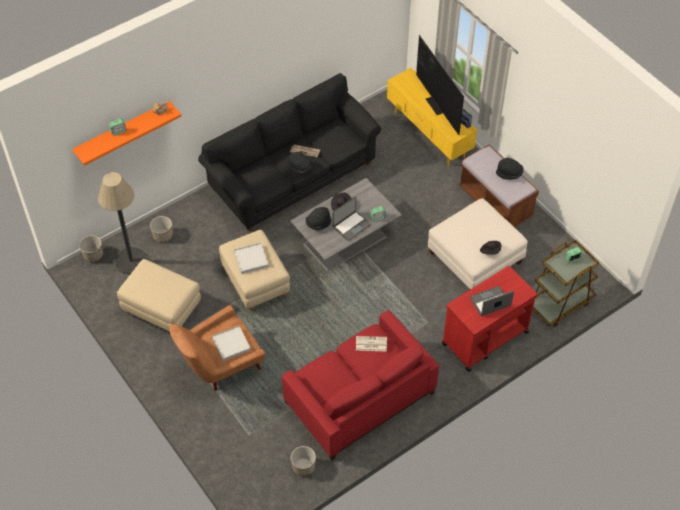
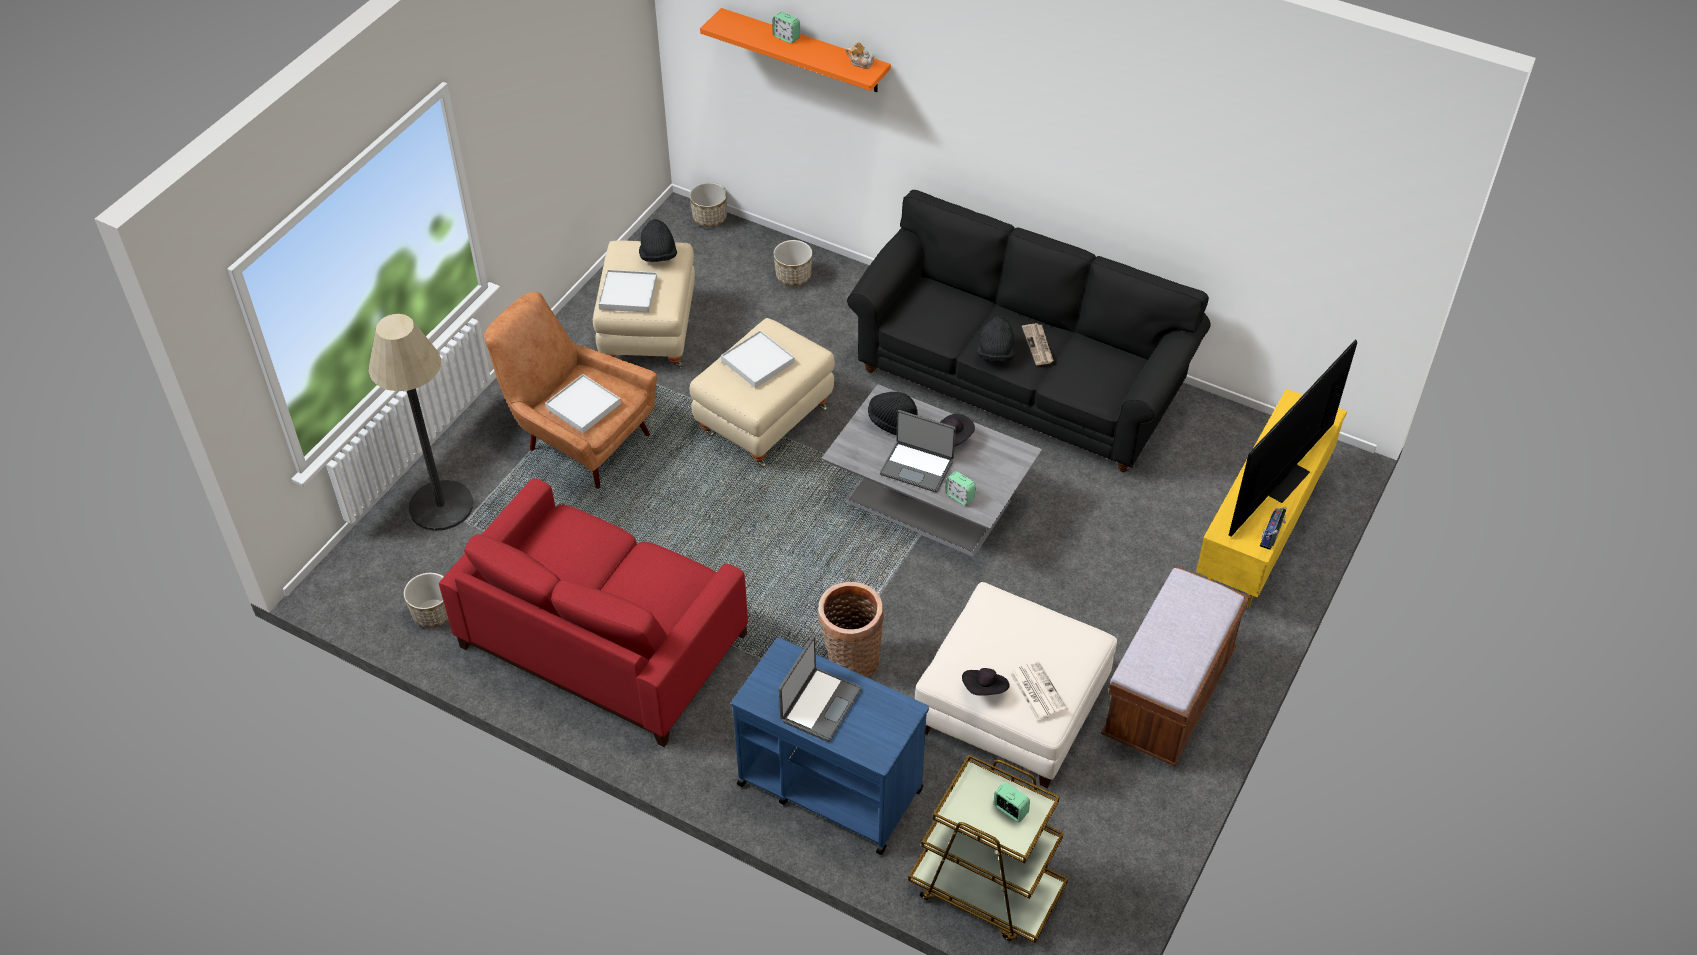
camera: 65 degrees right, 5 degrees down
(131, 261) = (723, 262): floor lamp -> floor lamp (441, 506)
(167, 296) = (628, 293): none -> white tray
(370, 344) = (667, 580): newspaper -> newspaper (1036, 690)
(421, 305) = (850, 660): none -> basket
(484, 338) = (829, 786): red cart -> blue cart
(490, 302) = (819, 704): laptop -> laptop turned 75 degrees clockwise
(509, 174) = (1190, 650): black hat -> black hat (658, 255)

